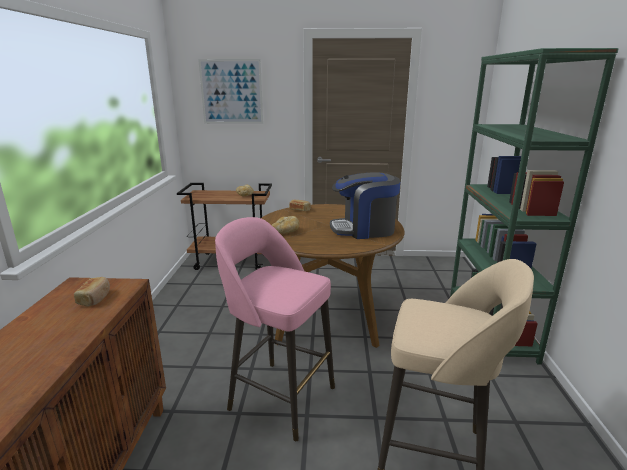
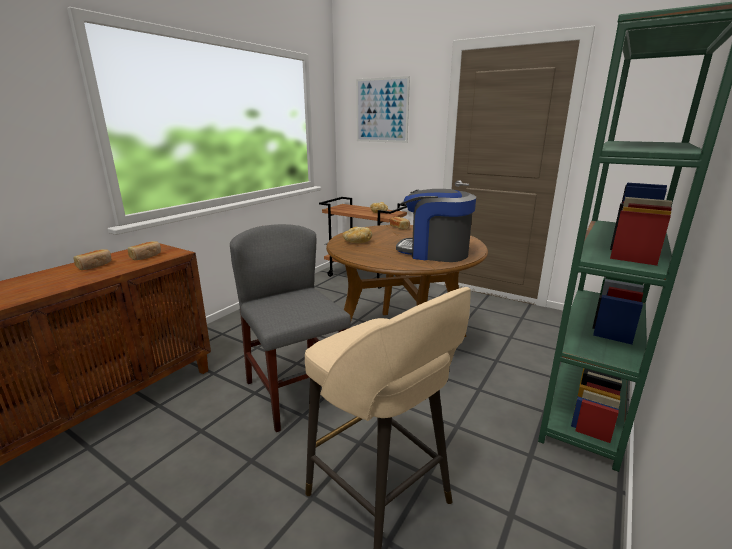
camera: 30 degrees right, 0 degrees up
(43, 327) = (95, 265): none -> bread
(279, 397) = (296, 393): pink stool -> grey chair

